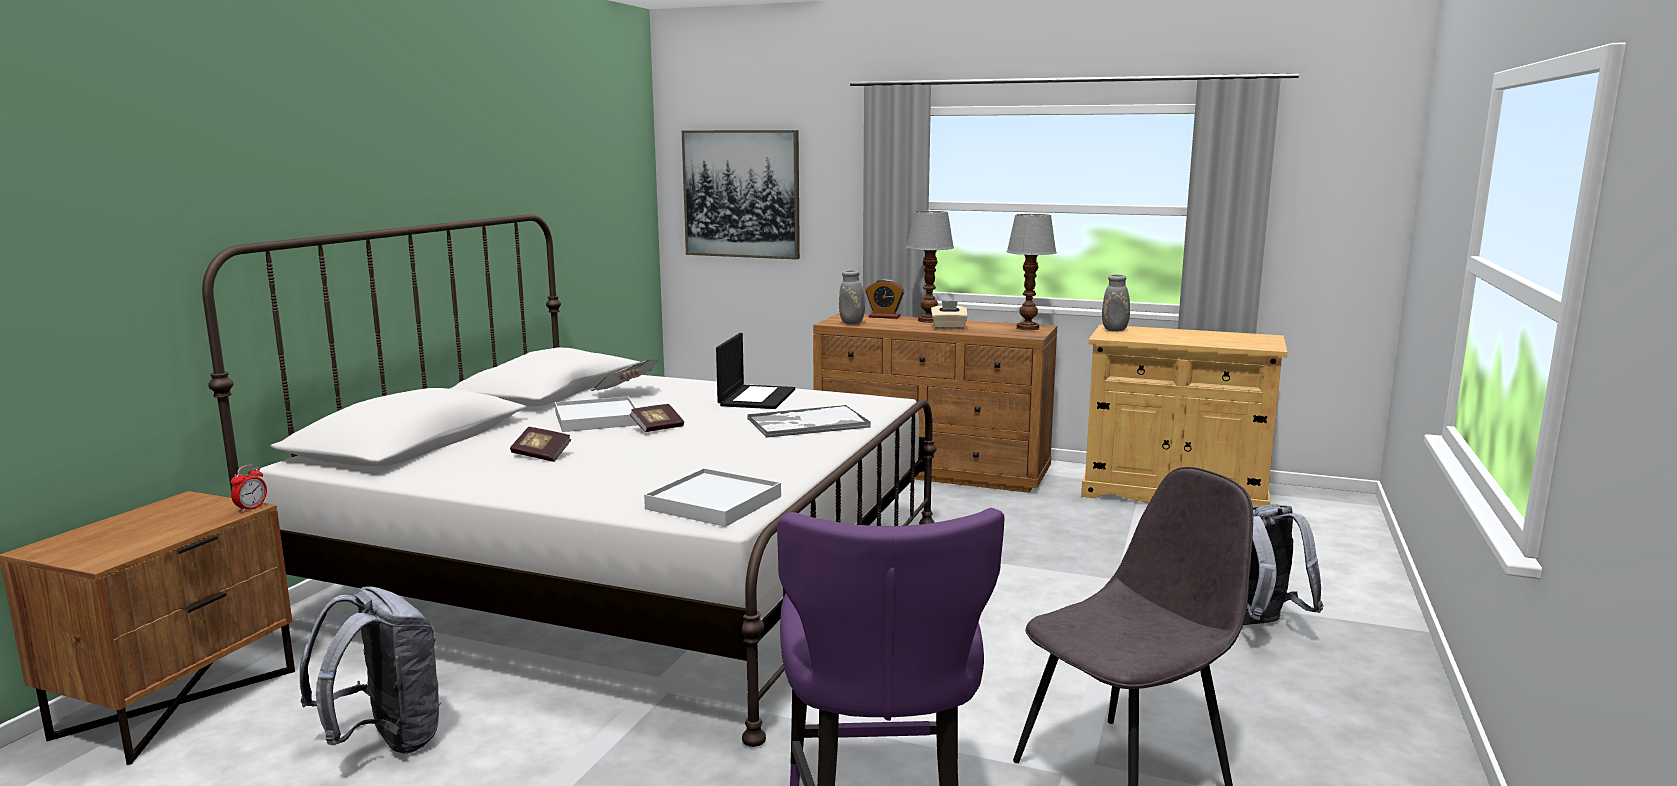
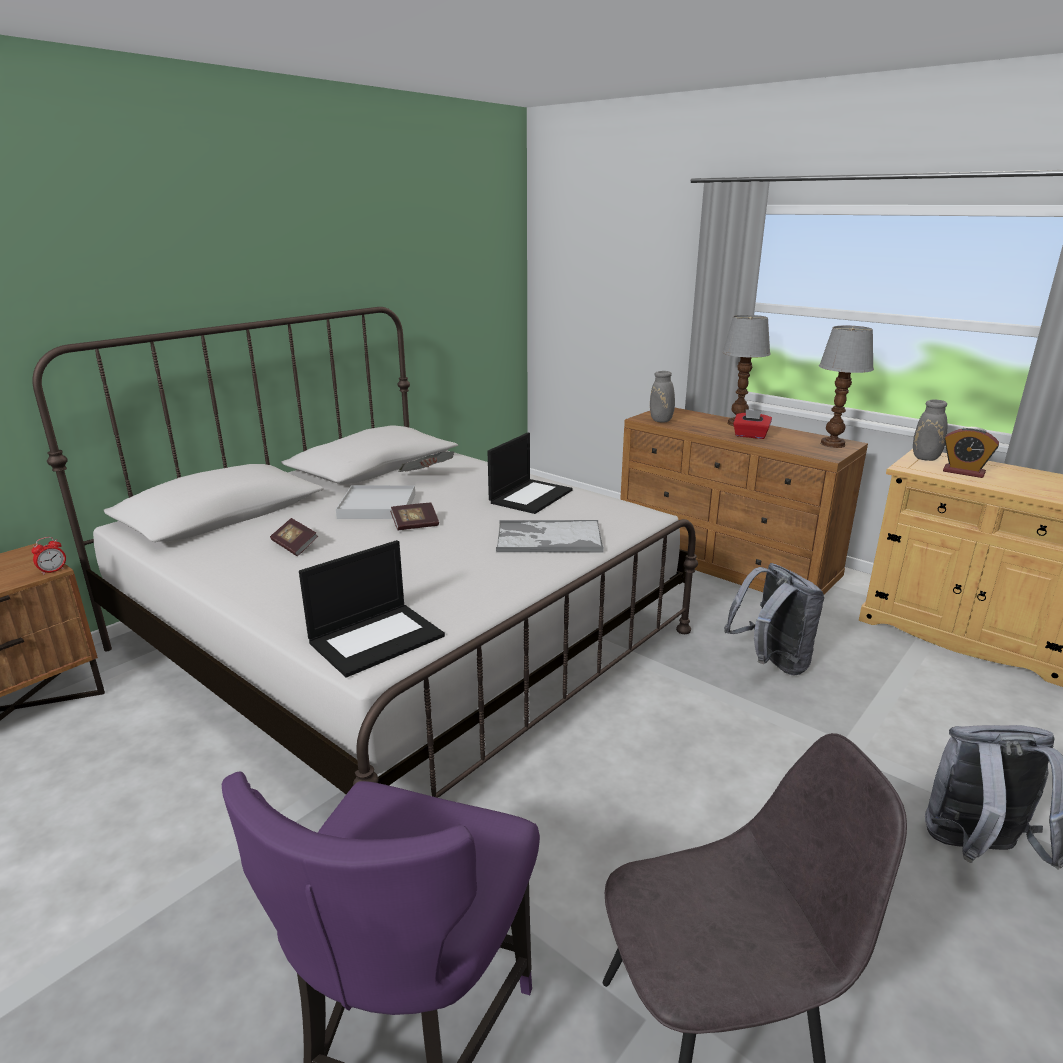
camera: 20 degrees right, 10 degrees up
(385, 741) = (109, 787): grey backpack -> grey backpack (771, 663)
(714, 502) = (377, 638): white tray -> laptop
(741, 194) = (593, 286): picture -> none
(884, 316) = (699, 414): alarm clock -> alarm clock (963, 472)
(948, 327) = (750, 436): beige tissue box -> red tissue box

